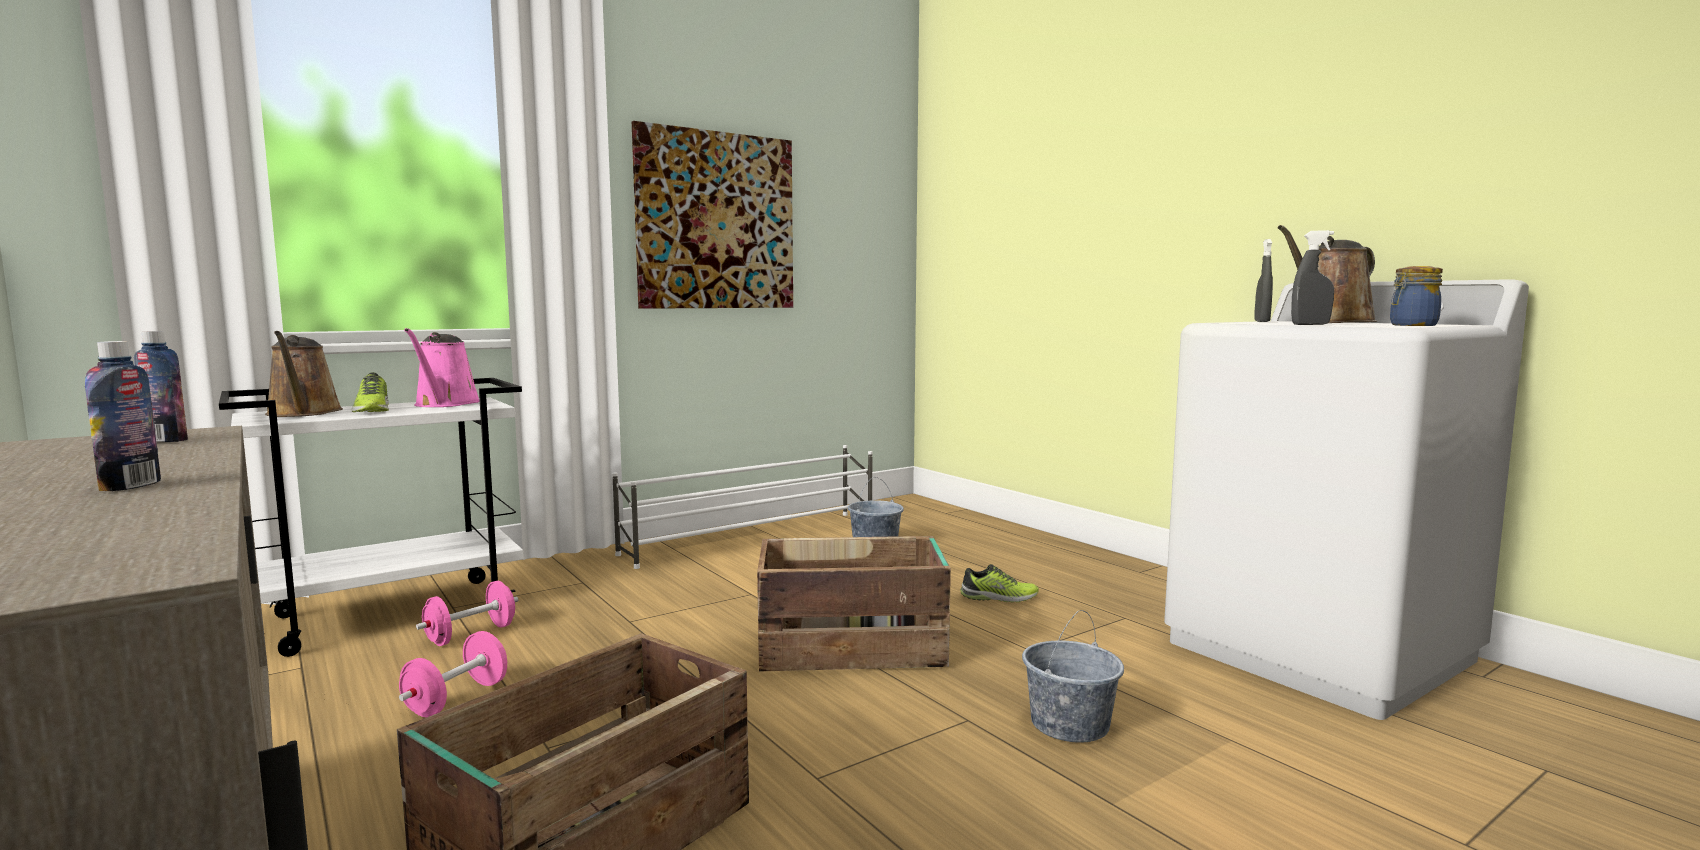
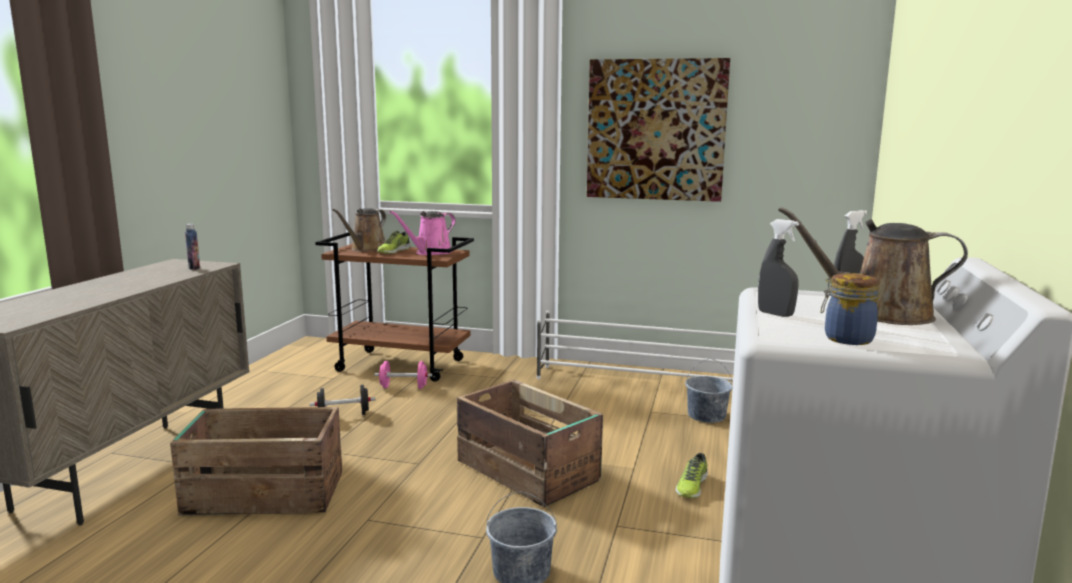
camera: 50 degrees right, 5 degrees up
(130, 486) = (111, 291): bottle -> none
(396, 614) = (402, 365): white cart -> brown cart
(456, 699) = (343, 415): pink dumbbell -> black dumbbell
(999, 597) = (691, 486): shoe -> shoe turned 60 degrees clockwise

